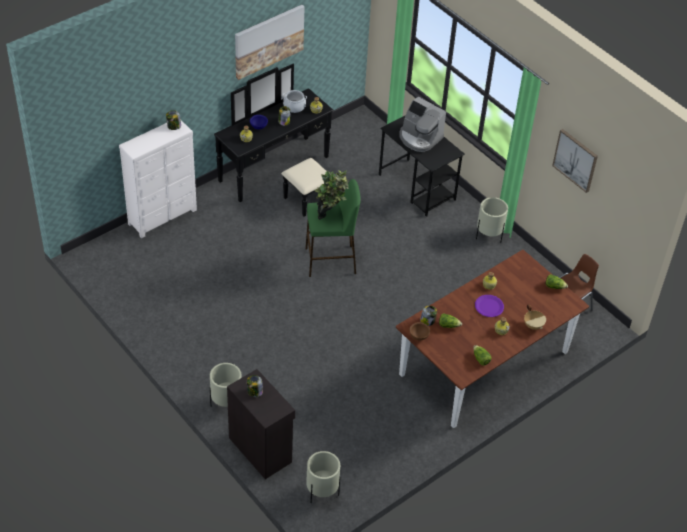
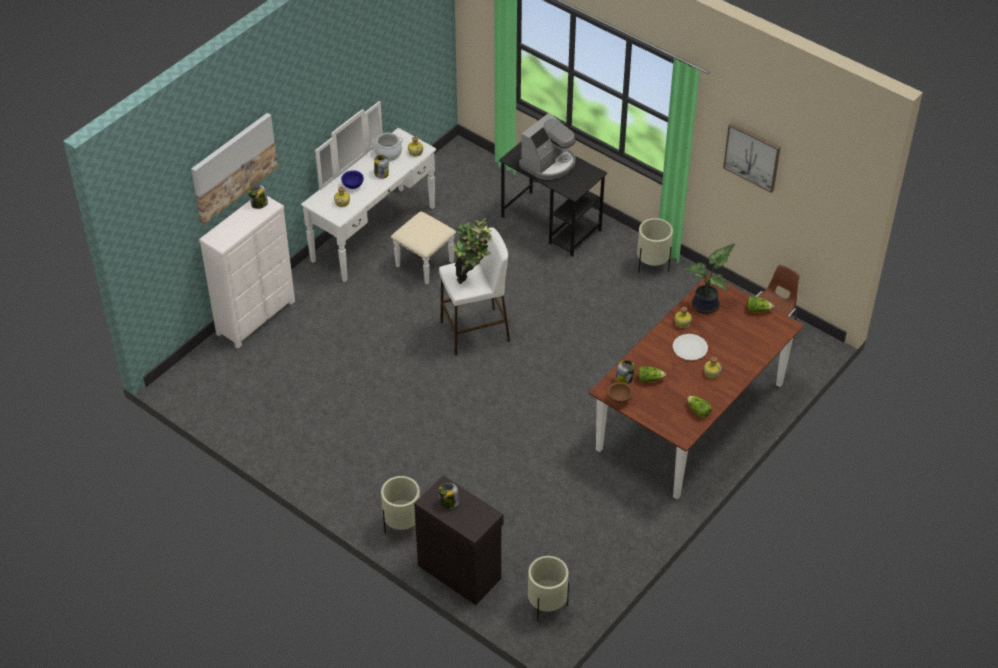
camera: 10 degrees left, 0 degrees up
(268, 41) = (350, 79): picture -> picture (233, 166)
(282, 176) = (385, 240): black dresser -> white dresser
(331, 261) = (475, 331): green stool -> white stool
(419, 138) = (549, 163): coffee machine -> coffee machine turned 75 degrees counterclockwise
(489, 306) = (690, 348): purple plate -> white plate
(513, 275) = (707, 306): none -> potted plant
(533, 325) = (747, 360): beige cooking pot -> none

